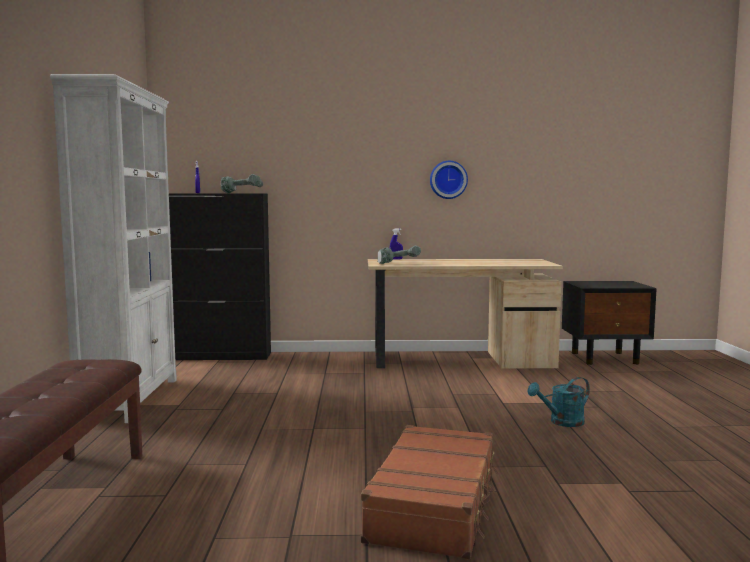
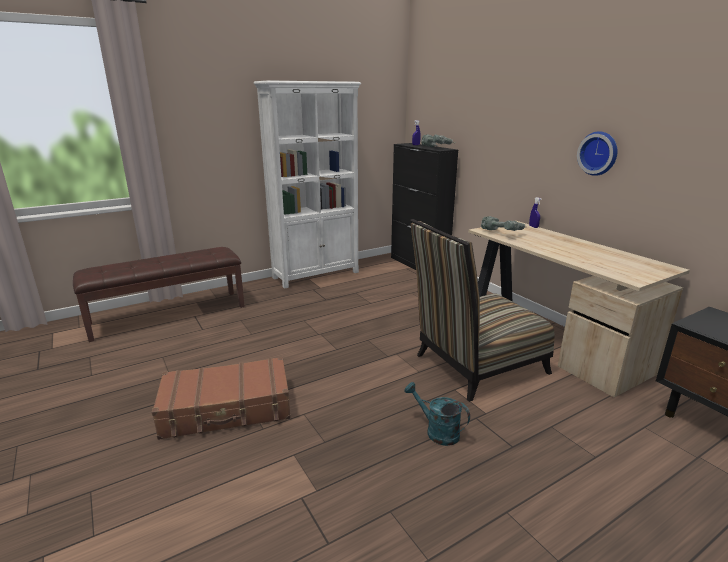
camera: 60 degrees right, 15 degrees up
(471, 388) = (474, 366): none -> chair

